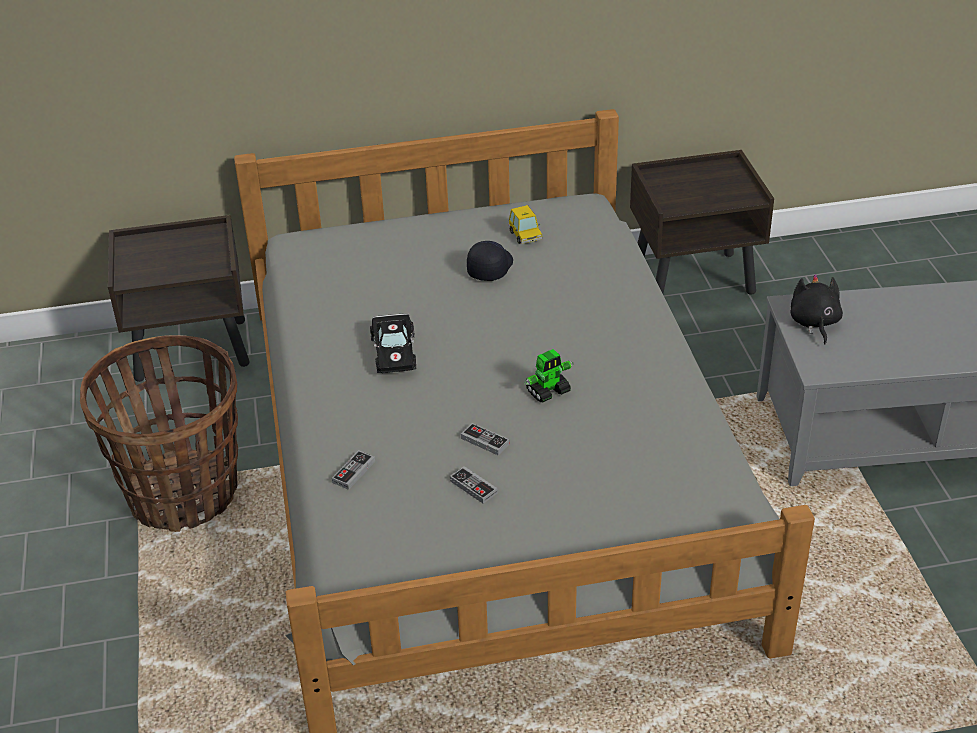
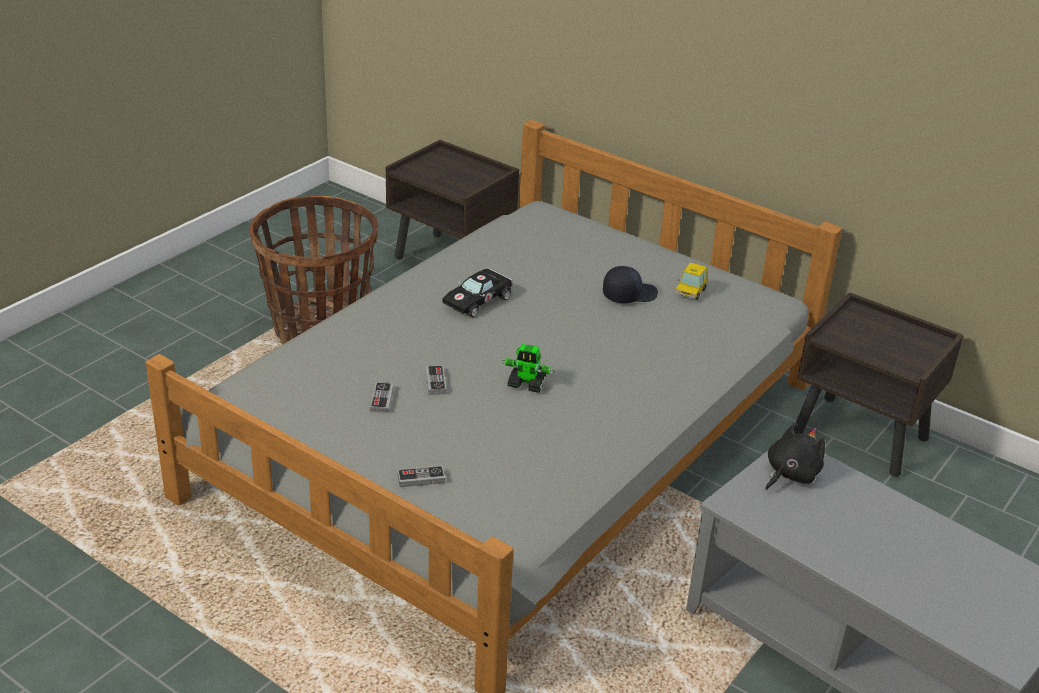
camera: 45 degrees right, 5 degrees down
(354, 472) = (337, 344): game controller -> game controller (421, 478)

